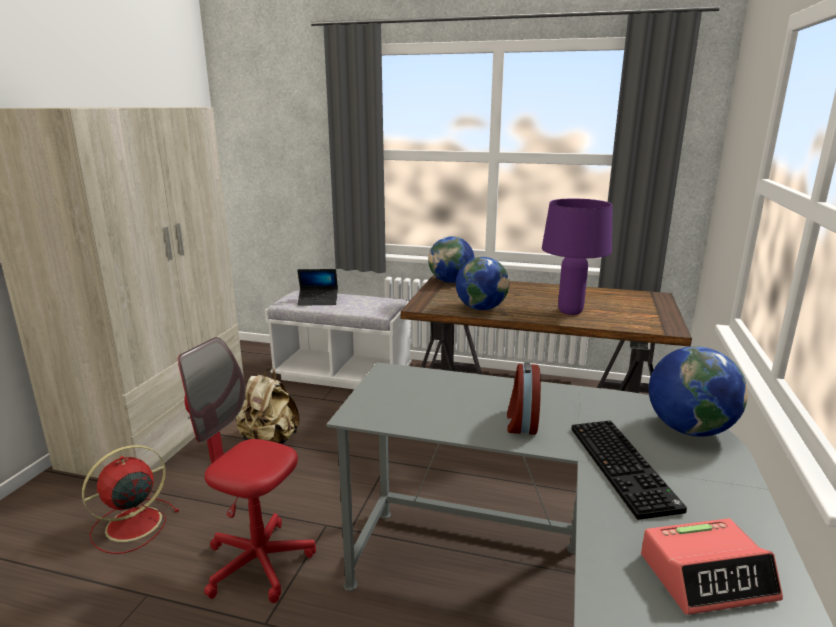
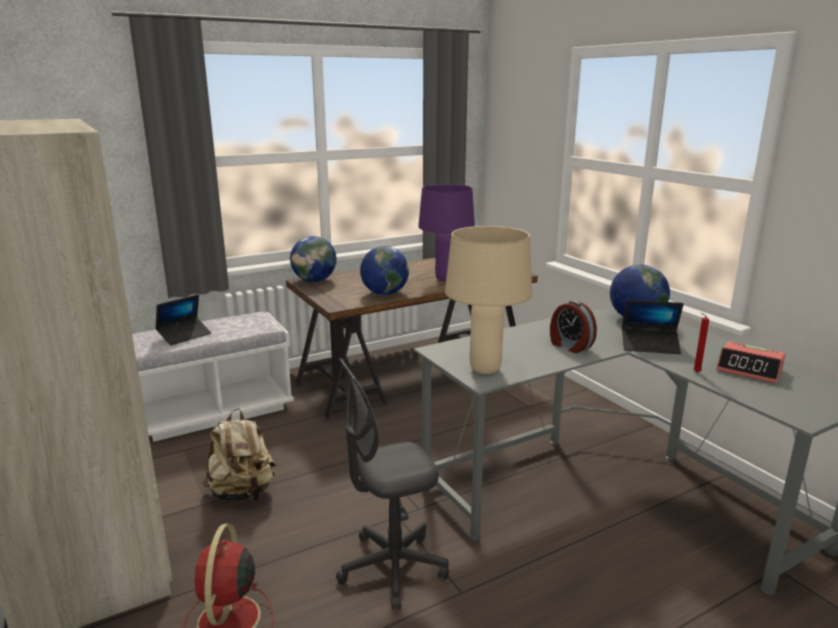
camera: 45 degrees left, 0 degrees up
(258, 563) = (392, 568): red office chair -> grey office chair
(382, 406) = (485, 369): none -> beige table lamp
(606, 530) = (695, 372): none -> red candle
(625, 468) = (650, 346): keyboard -> laptop
(707, 576) = (749, 370): alarm clock -> alarm clock turned 90 degrees clockwise

